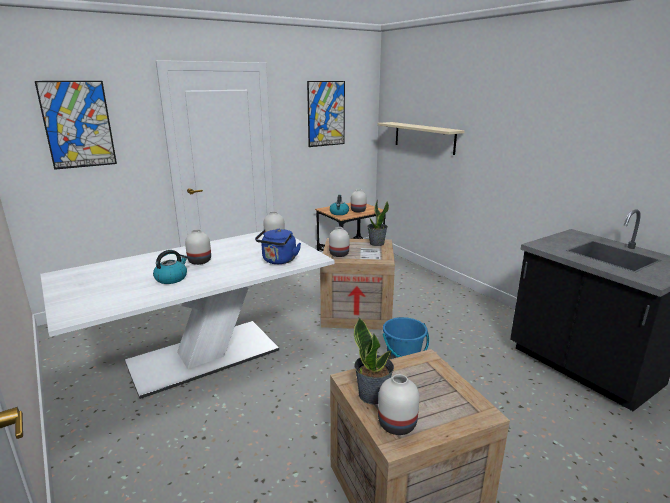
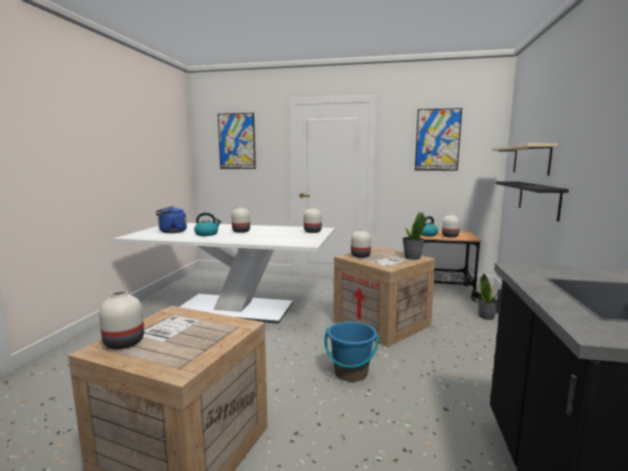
camera: 45 degrees right, 10 degrees down
(278, 261) = (281, 240): blue kettle -> blue kettle (171, 232)
(373, 394) = (159, 324): potted plant -> potted plant (486, 317)
(440, 172) = (538, 199): none -> black shelf

